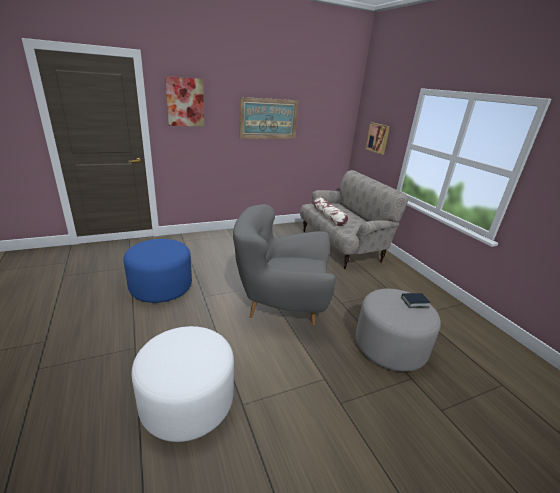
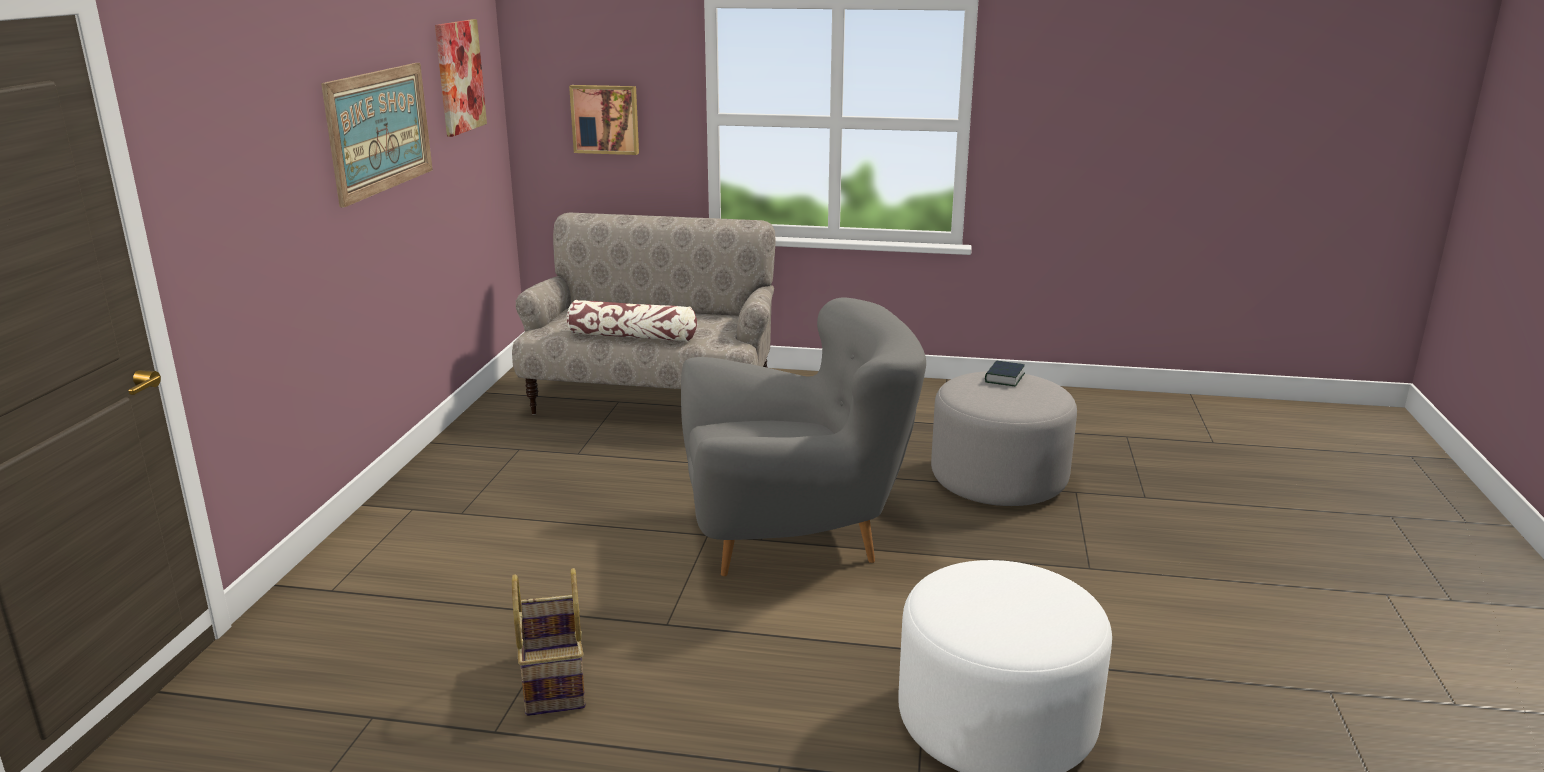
camera: 55 degrees left, 5 degrees down
(161, 287) = (552, 679): blue ottoman -> basket
(185, 102) = (218, 133): picture -> picture (459, 77)
(281, 304) = (794, 537): grey armchair -> grey armchair turned 135 degrees counterclockwise

